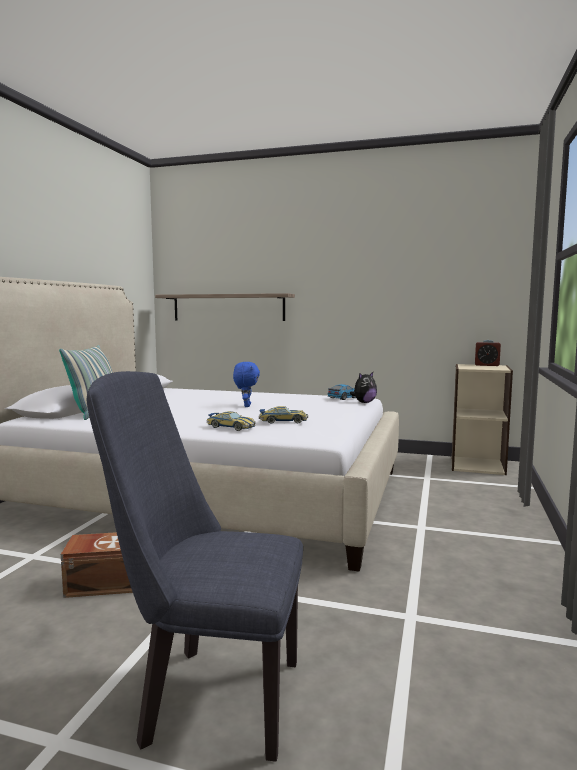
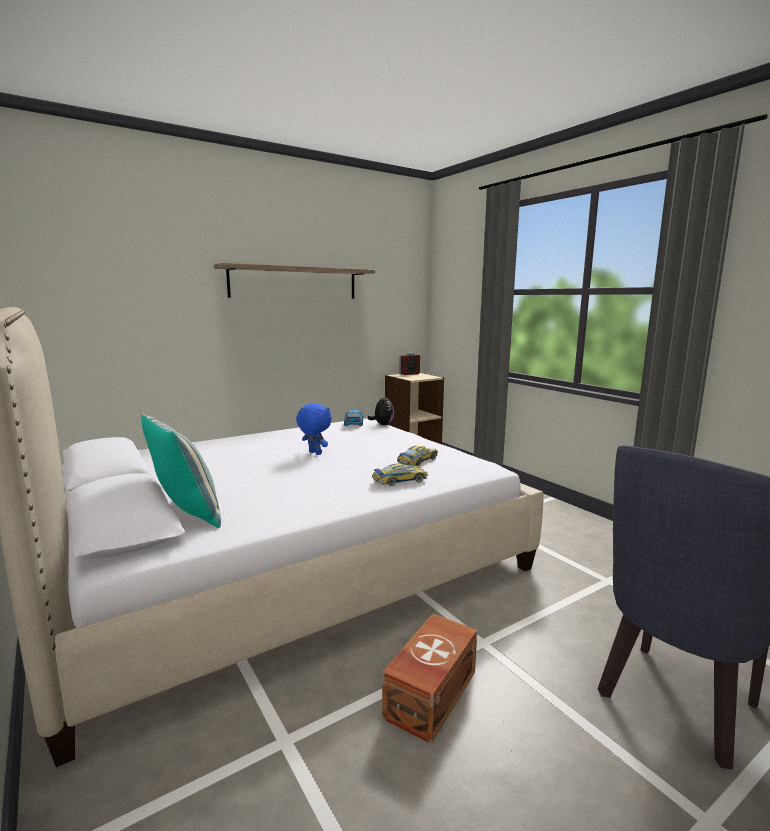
camera: 50 degrees left, 5 degrees up
(228, 307) = (140, 330): shelf -> shelf (294, 283)

